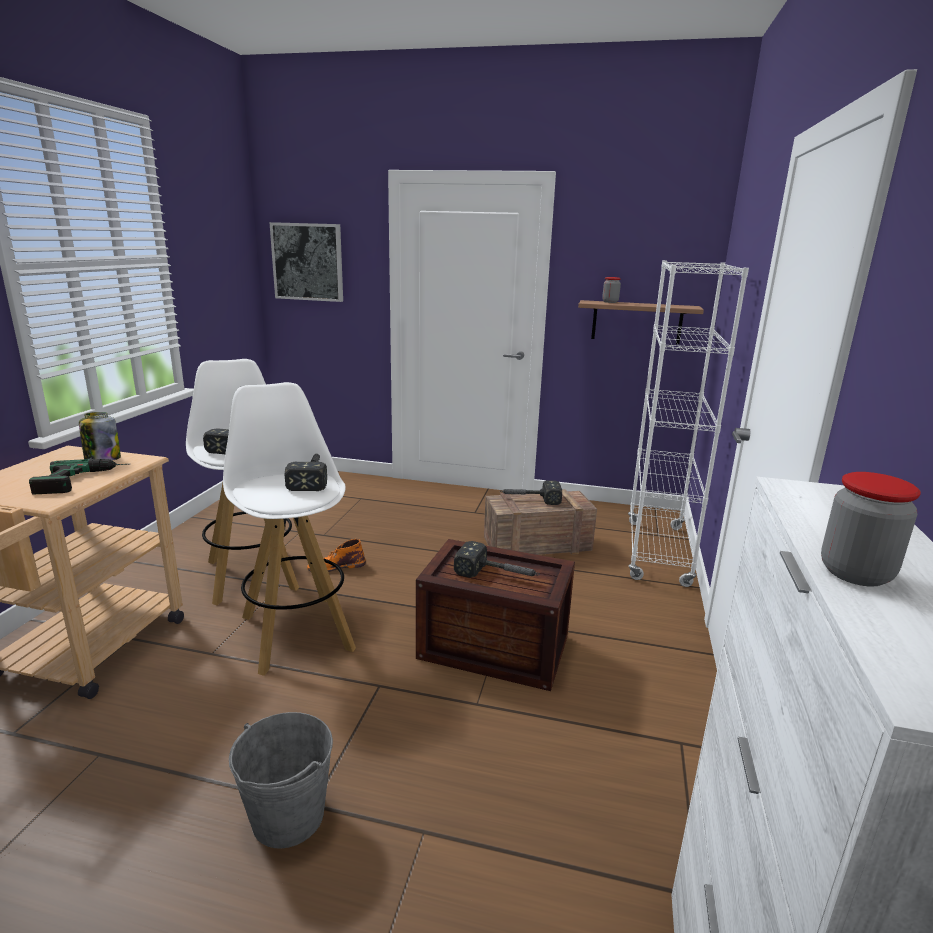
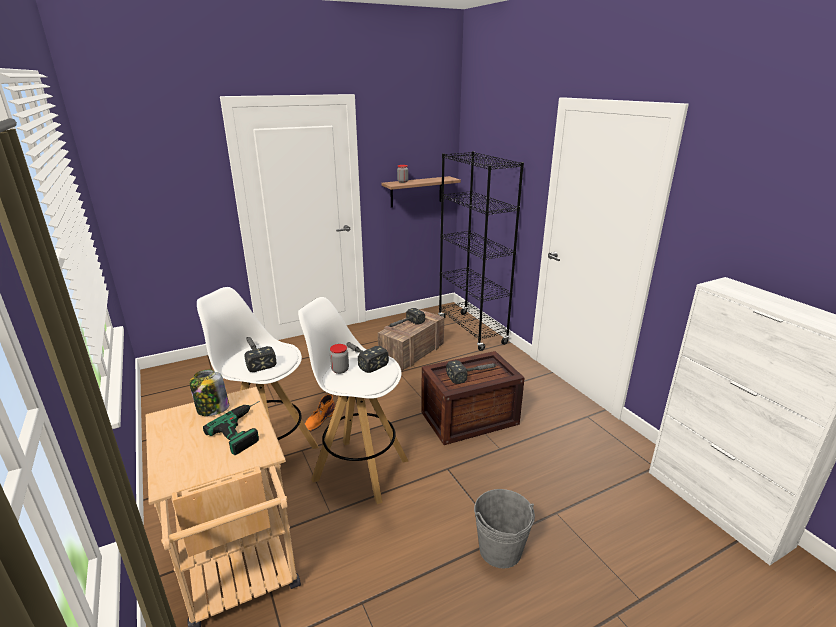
camera: 40 degrees left, 5 degrees up
(308, 262) = (149, 182): picture -> none
(657, 552) = (472, 331): white bookcase -> black bookcase
(855, 573) = (786, 311): jar -> jar (340, 370)

